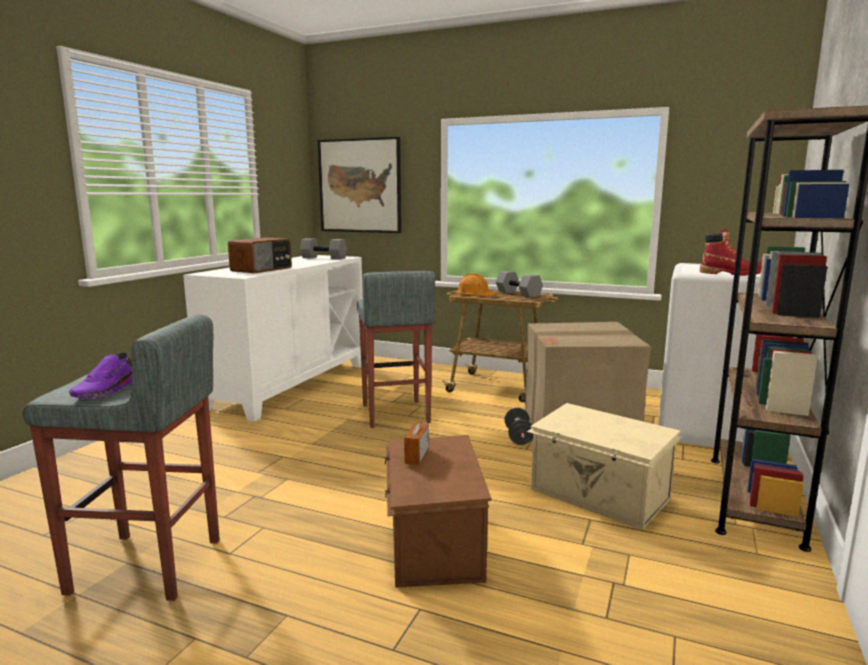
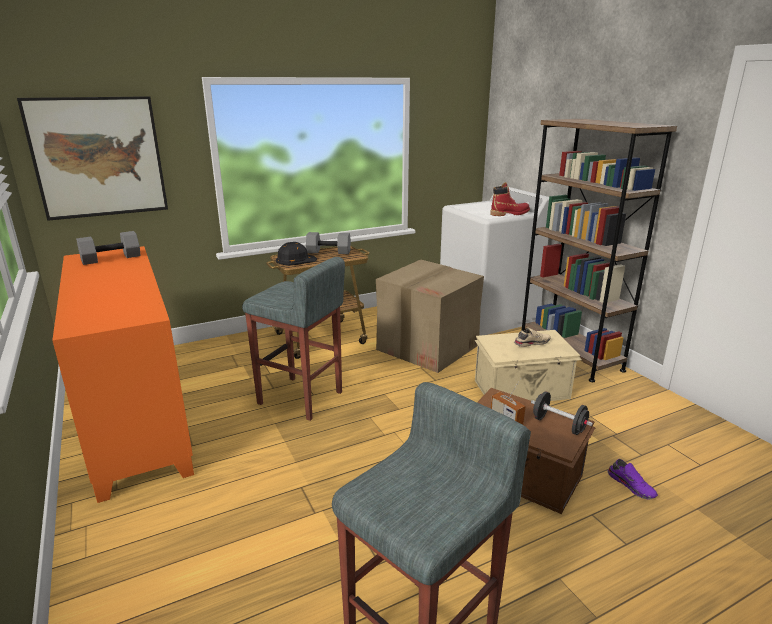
camera: 50 degrees left, 10 degrees up
(108, 390) = (443, 501): purple shoe -> purple shoe (632, 485)
(262, 269) = (123, 298): radio -> none
(289, 385) = (136, 420): white cabinet -> orange cabinet
(475, 293) = (295, 260): orange hard hat -> black hard hat
(518, 437) = (415, 373): black dumbbell -> black dumbbell (559, 425)
(613, 428) = (531, 343): none -> beige shoe

